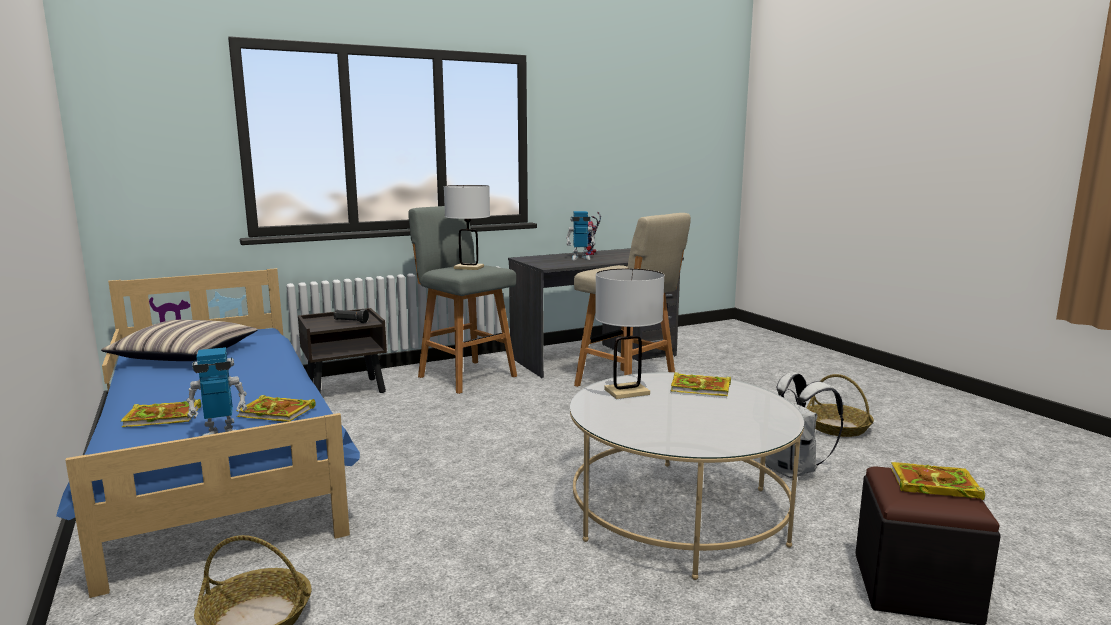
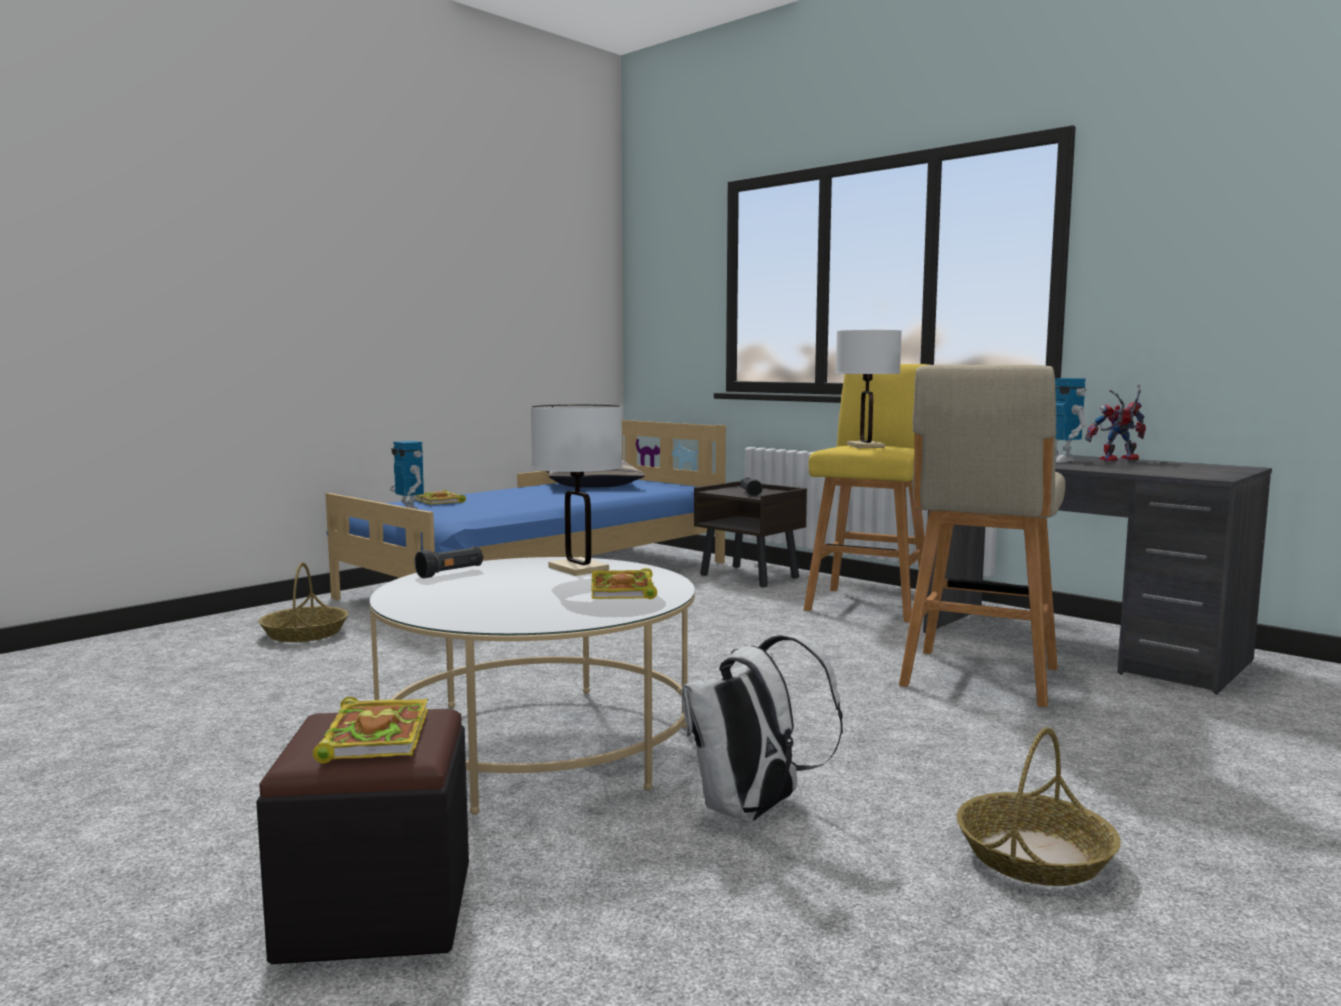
camera: 70 degrees right, 5 degrees down
(278, 412) = (463, 514): book -> none
(465, 376) = (869, 604): grey stool -> yellow stool
(618, 427) = (451, 573): none -> black flashlight

